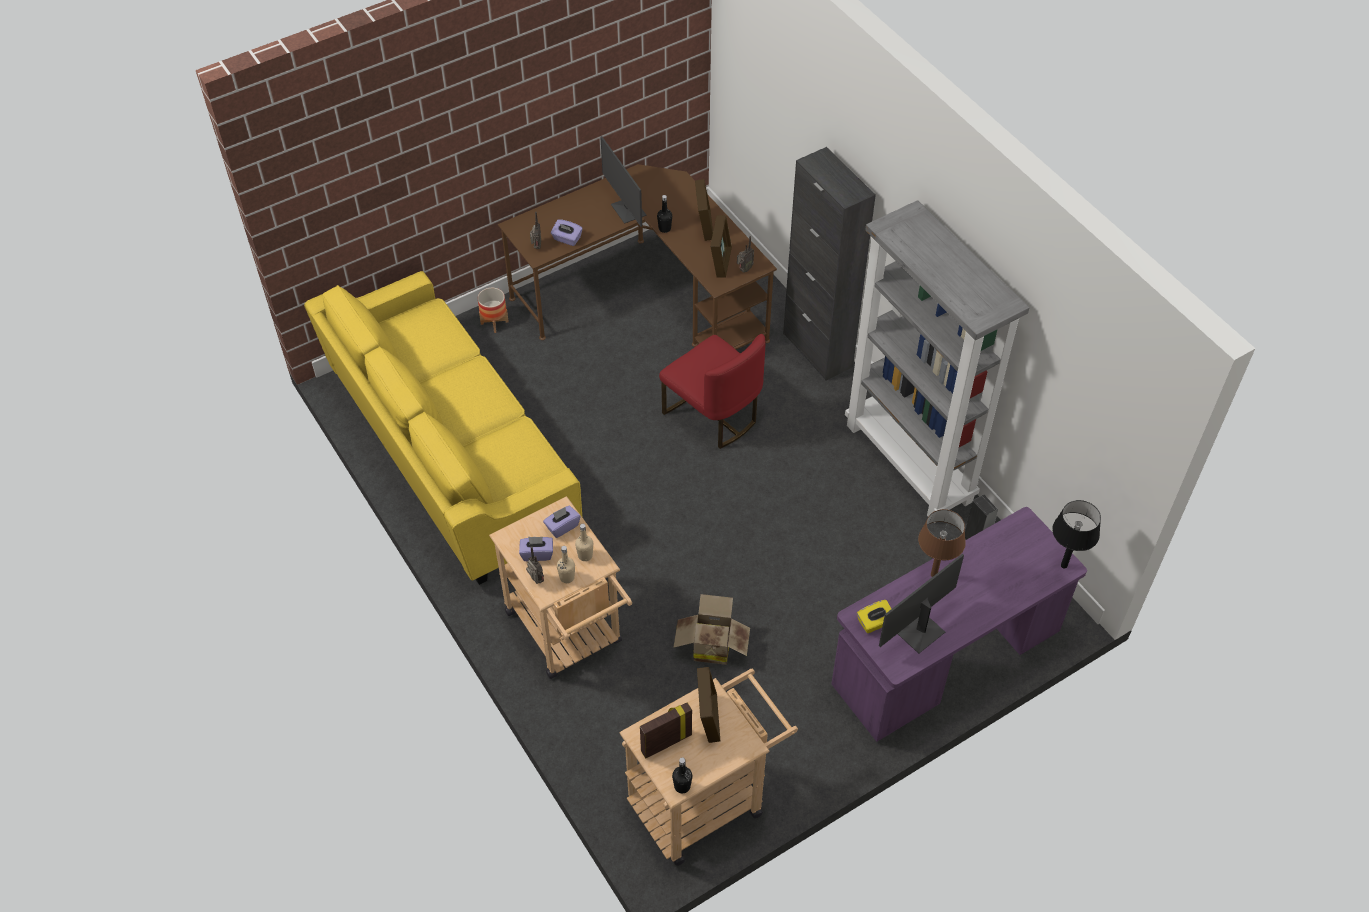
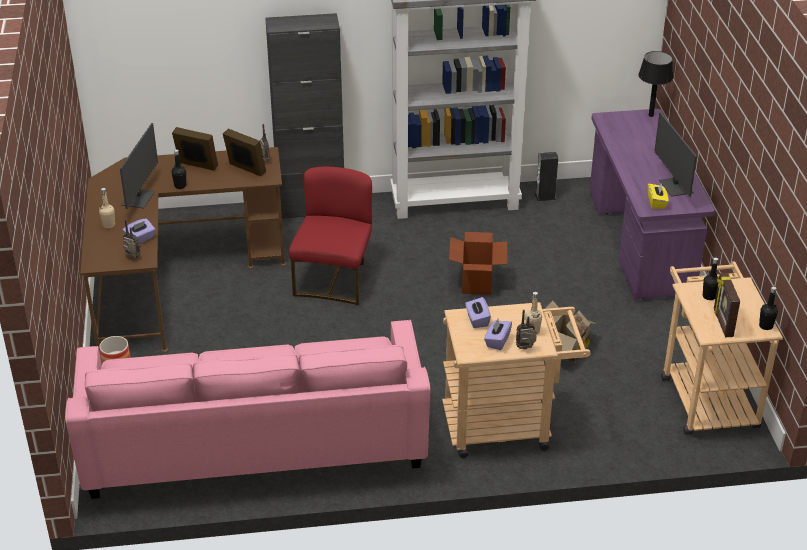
camera: 65 degrees left, 15 degrees down
(451, 453) = (254, 445): yellow sofa -> pink sofa
(585, 555) = (515, 315): beige bottle -> beige bottle (109, 225)
(627, 210) = (139, 198): monitor -> monitor turned 75 degrees counterclockwise
(708, 718) = (709, 296): picture frame -> black bottle
(713, 415) = (334, 280): red chair -> red chair turned 60 degrees counterclockwise
(778, 532) = (476, 283): none -> cardboard box
(934, 574) = (628, 166): brown table lamp -> none

